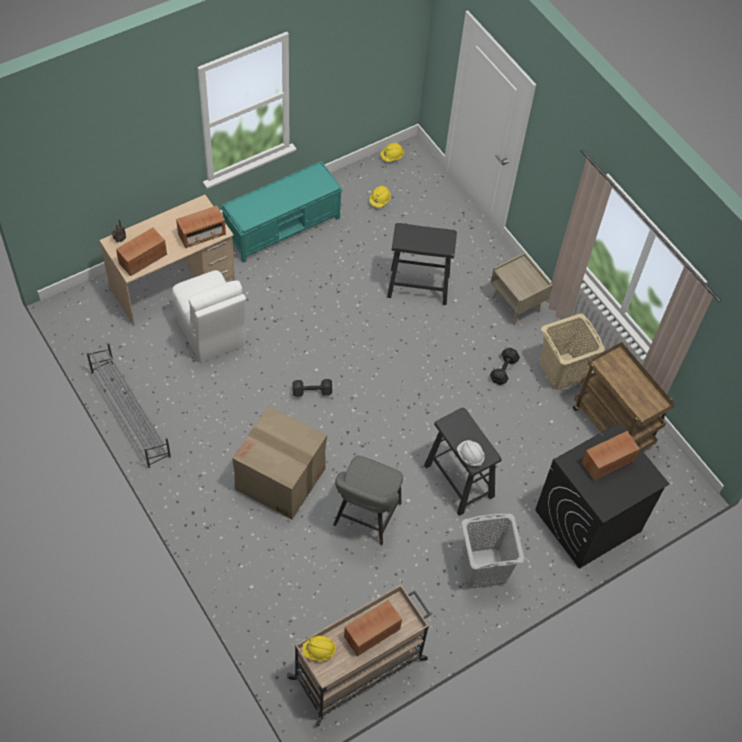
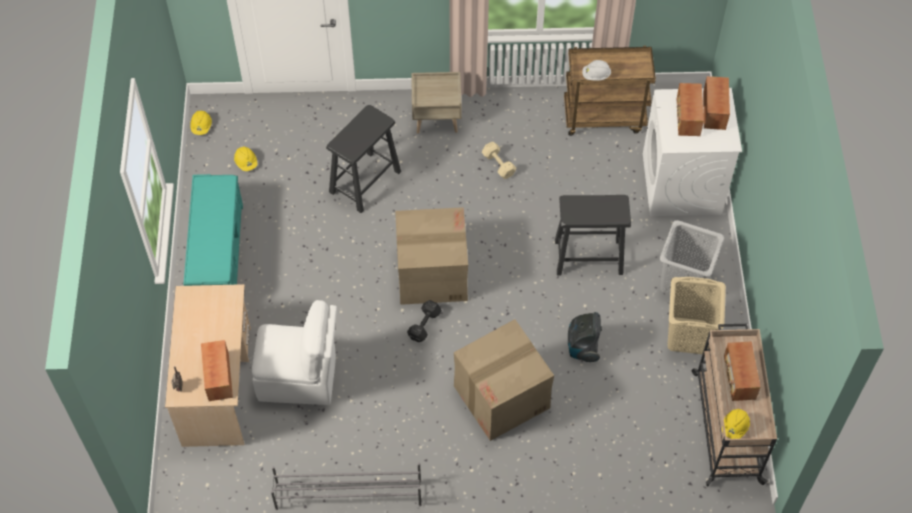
camera: 55 degrees left, 0 degrees up
(202, 234) = (225, 311): radio -> radio (714, 111)
(363, 373) = (431, 274): none -> cardboard box
(365, 517) = (582, 347): grey stool -> vacuum cleaner
(470, 456) = (612, 216): white hard hat -> white hard hat (596, 76)
(503, 371) = (498, 165): black dumbbell -> beige dumbbell
(561, 371) = (526, 123): beige laundry basket -> beige laundry basket (687, 336)
(587, 521) = (682, 184): black washing machine -> white washing machine

